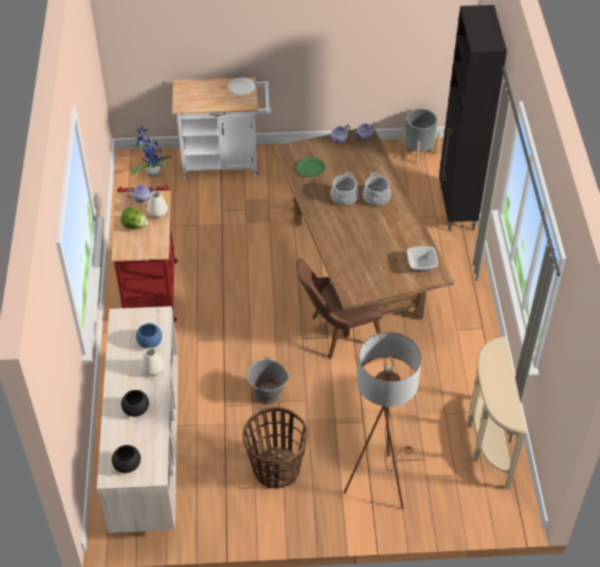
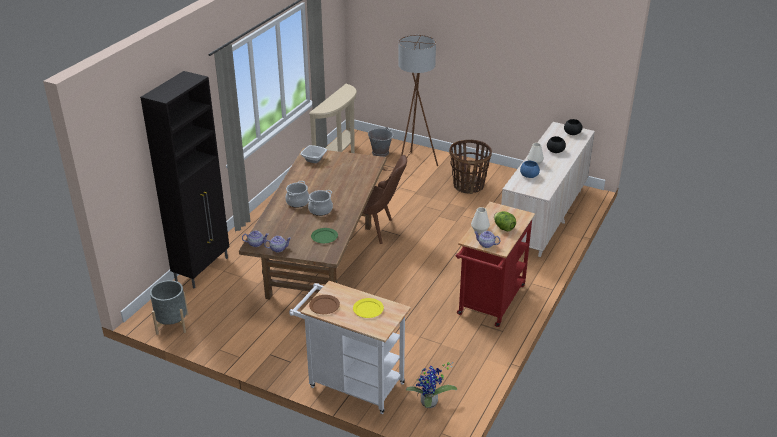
camera: 150 degrees left, 15 degrees down
(204, 97) = (368, 309): none -> yellow plate
(241, 87) = (324, 306): white plate -> brown plate
(267, 394) = (447, 216): grey bucket -> grey bucket (380, 152)

